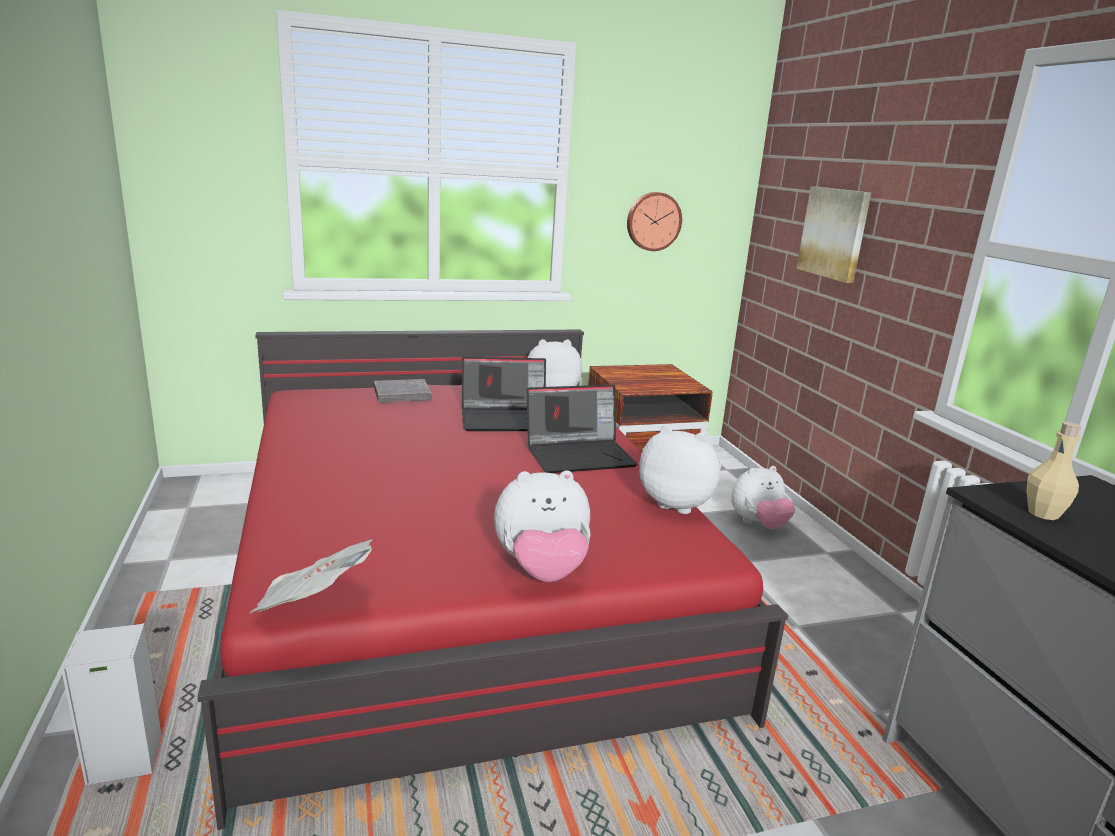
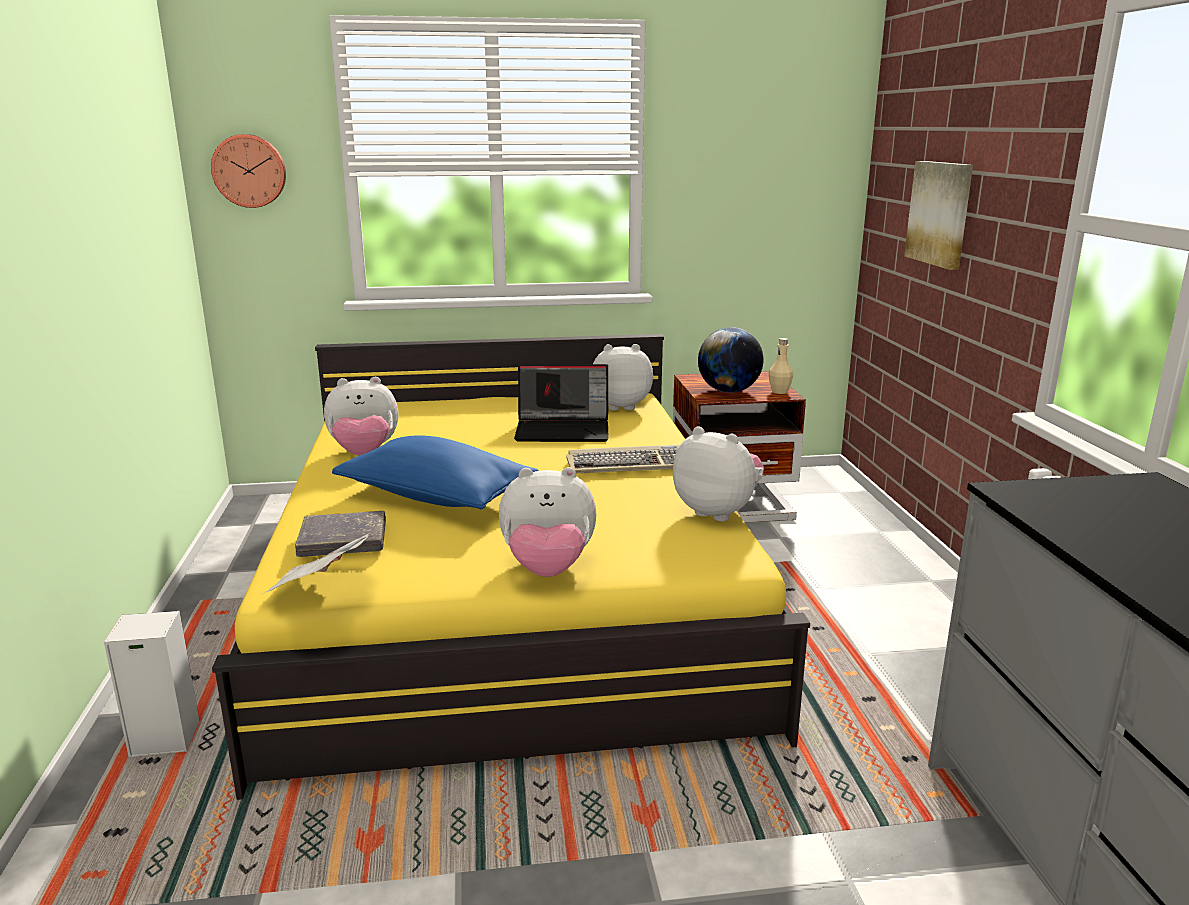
camera: 10 degrees right, 0 degrees up
(402, 395) = (462, 407): grey book -> grey book (343, 540)
(406, 491) = (437, 497): none -> blue pillow
(460, 577) = (510, 595): red bed -> yellow bed
(580, 455) = (630, 464): laptop -> keyboard
(644, 383) = (728, 391): none -> globe
(653, 221) = (744, 210): wall clock -> wall clock (249, 171)
(758, 524) = (858, 550): plush toy -> plush toy (364, 454)
(1043, 513) = (1060, 507): beige bottle -> beige bottle (779, 391)

